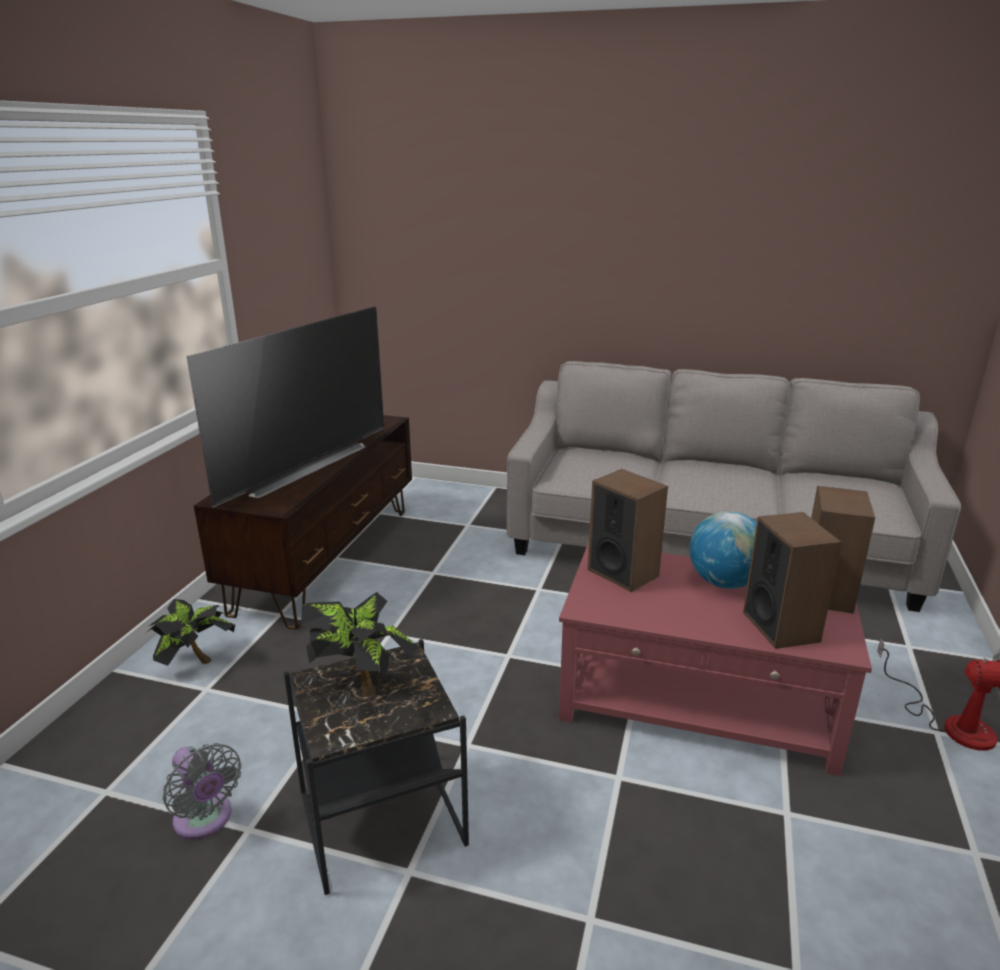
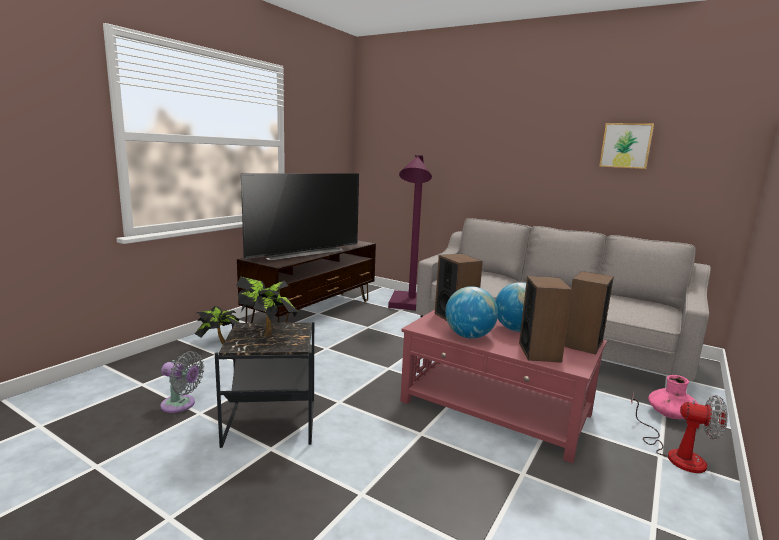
camera: 15 degrees right, 10 degrees down
(205, 820) = (181, 405): grey fan -> grey fan turned 45 degrees counterclockwise
(478, 512) = (410, 306): none -> purple floor lamp
(667, 613) = (469, 336): none -> globe
(812, 234) = (626, 146): none -> picture
(920, 654) = (670, 415): none -> pink vase

